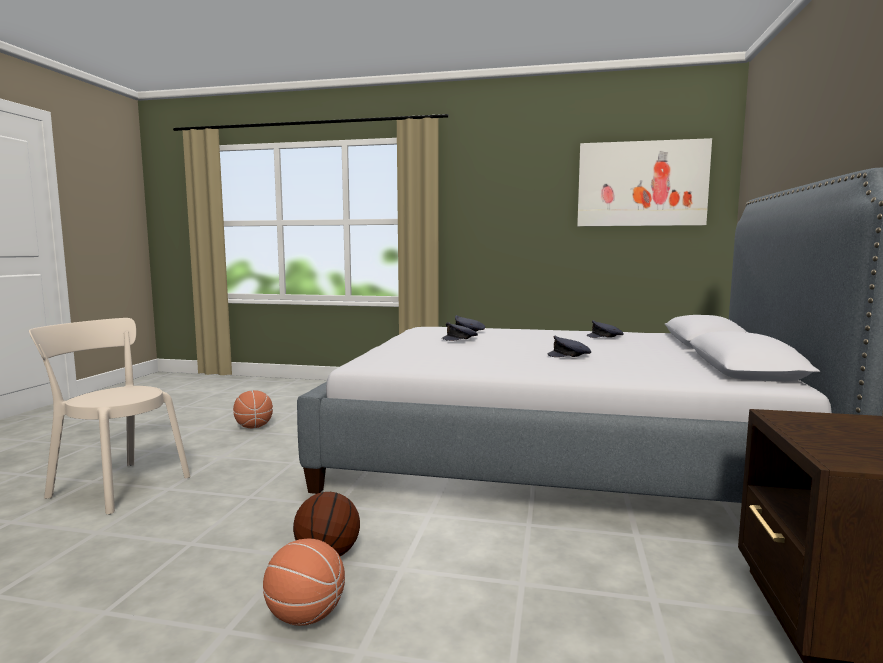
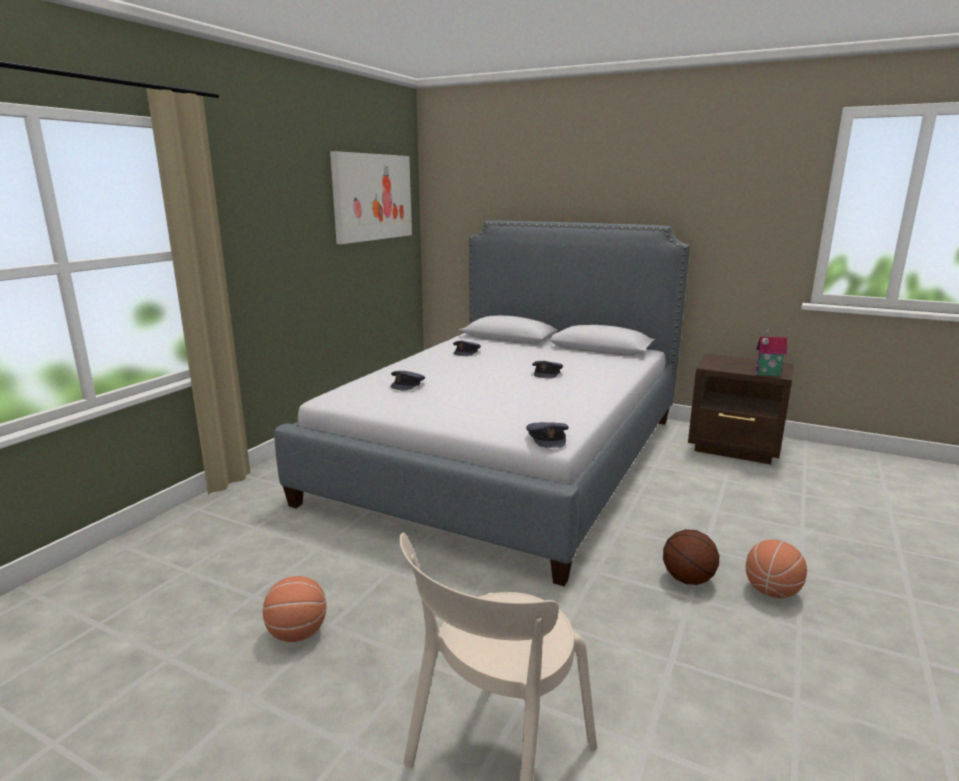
camera: 75 degrees left, 10 degrees up
(460, 338) = (445, 392): grey cap -> grey cap (547, 438)
(817, 451) = (768, 374): none -> toy house

